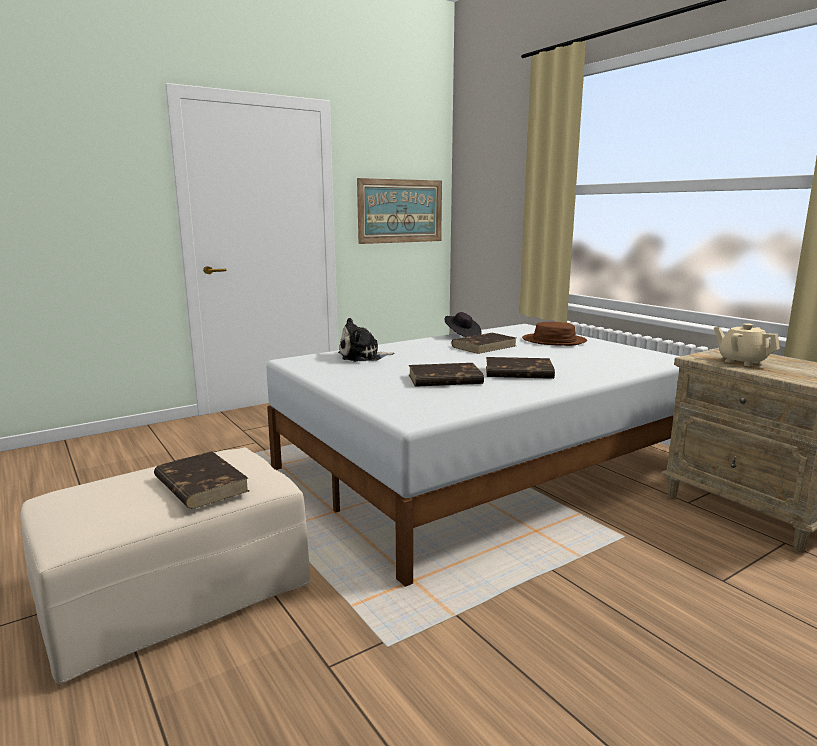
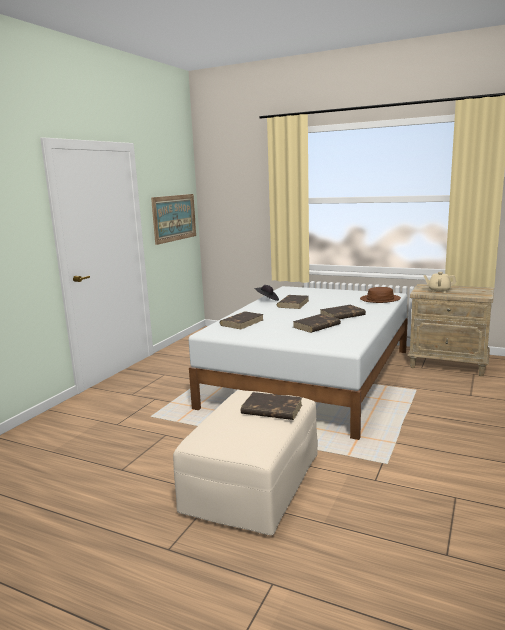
camera: 30 degrees left, 0 degrees up
(362, 357) = (242, 322): plush toy -> brown book
(554, 341) = (321, 294): brown hat -> brown hat (380, 299)

